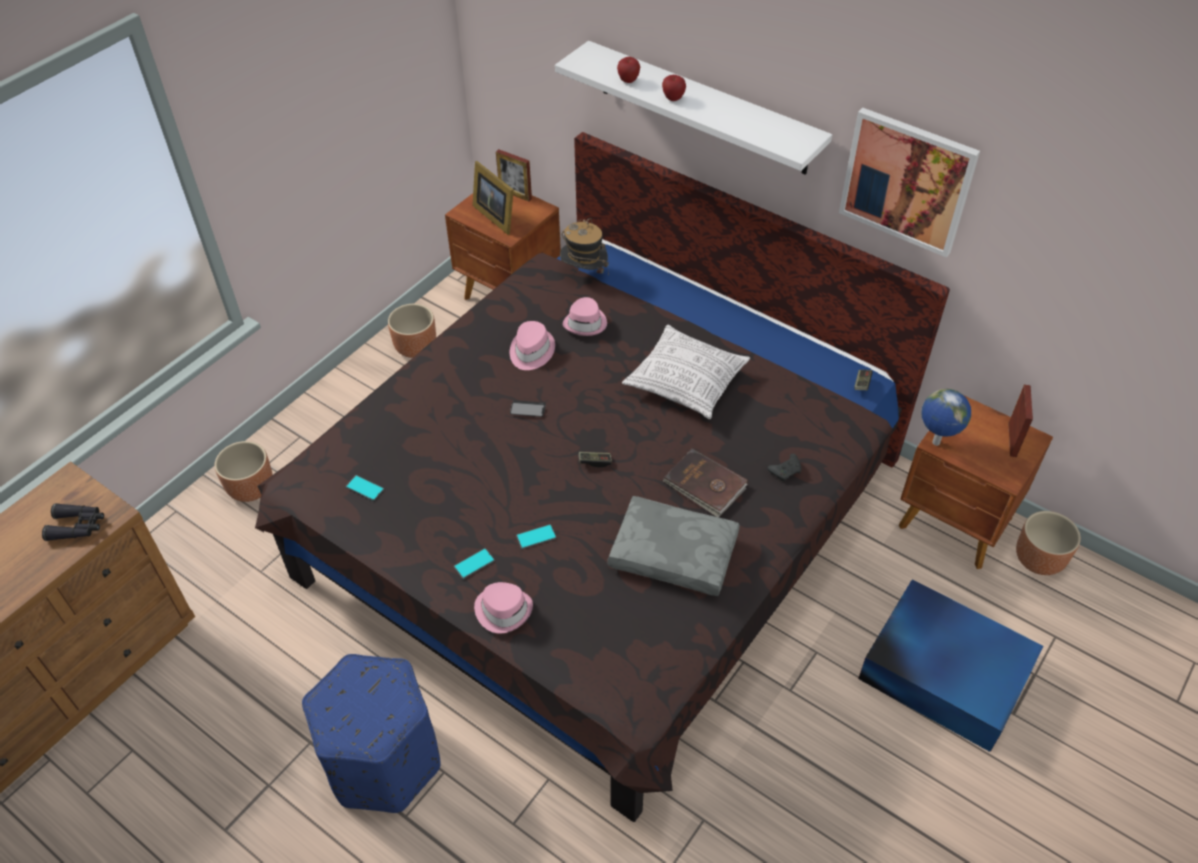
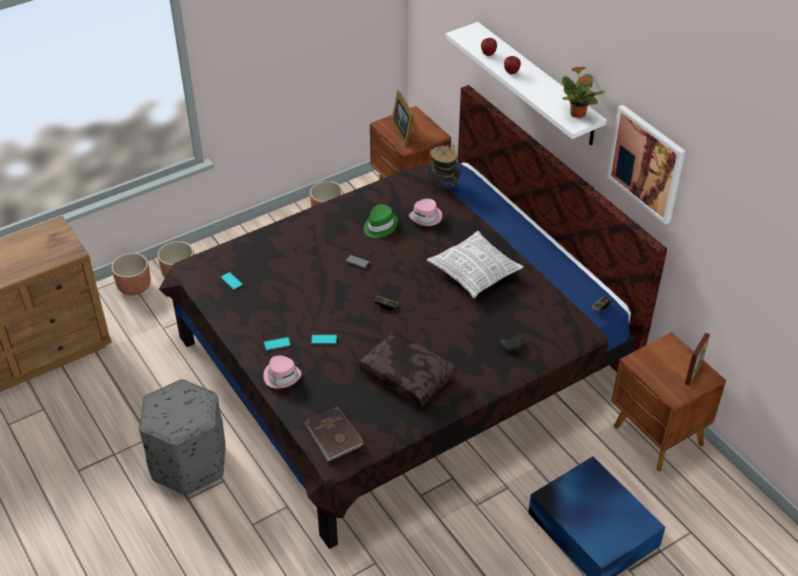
camera: 20 degrees right, 5 degrees down
(78, 526) = (51, 253): black binoculars -> none
(384, 762) = (189, 463): blue ottoman -> grey ottoman
(515, 194) = (425, 121): picture frame -> none
(531, 351) = (379, 226): pink hat -> green hat
(675, 553) = (408, 374): grey pillow -> brown pillow
(705, 485) = (451, 340): brown book -> brown book (333, 436)
(792, 135) = (577, 114): none -> potted plant
(935, 443) = (634, 360): globe -> none
(1038, 560) = (708, 478): brown planter -> brown planter (134, 288)

